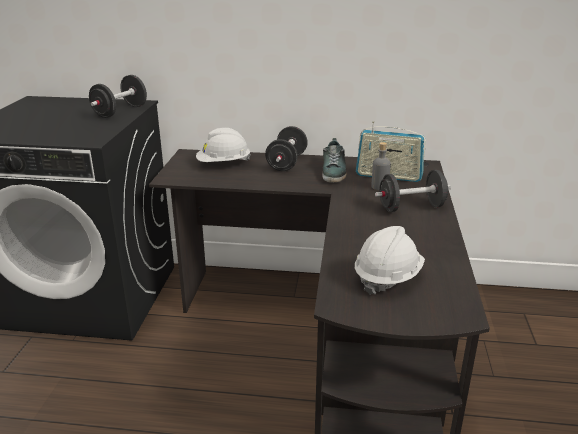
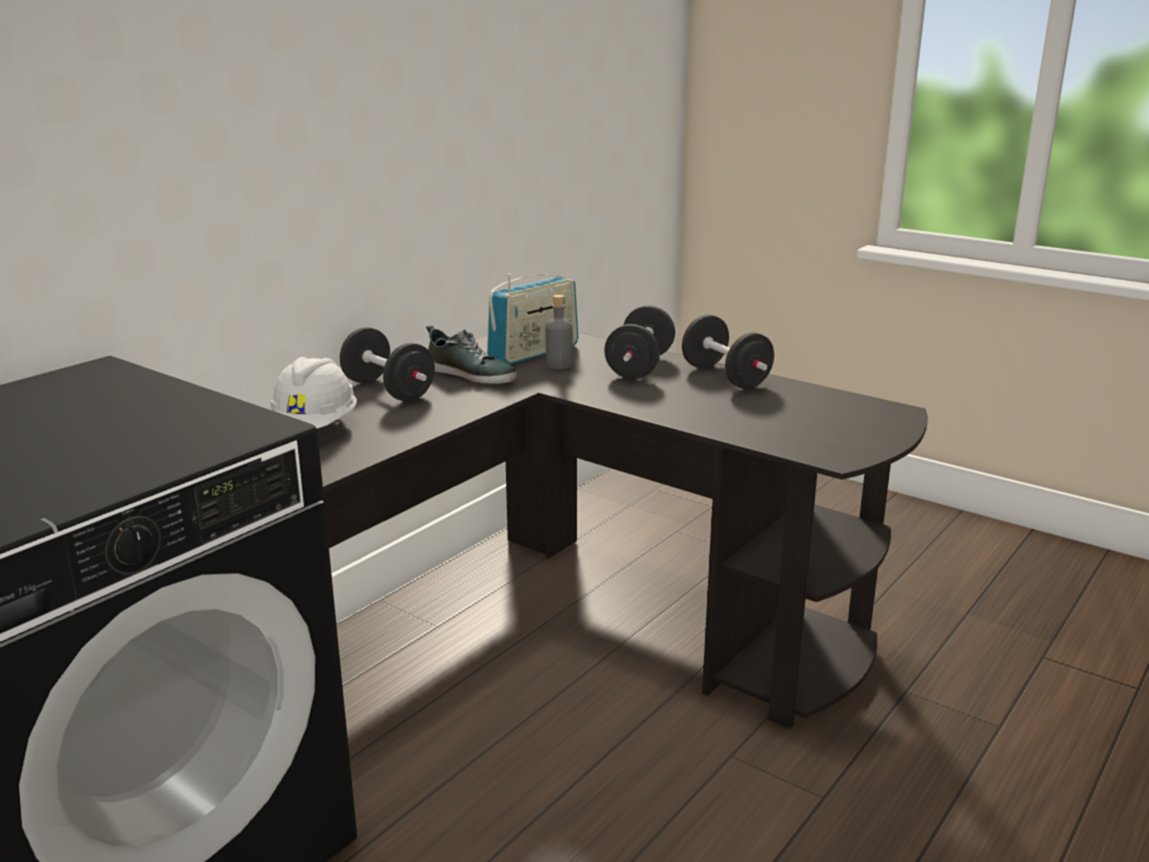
camera: 60 degrees left, 5 degrees down
(120, 111) = (119, 388): black dumbbell -> black dumbbell (725, 377)
(387, 278) = (795, 420): white hard hat -> none

